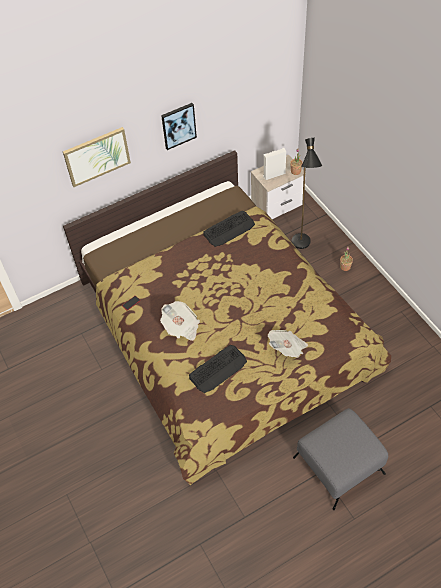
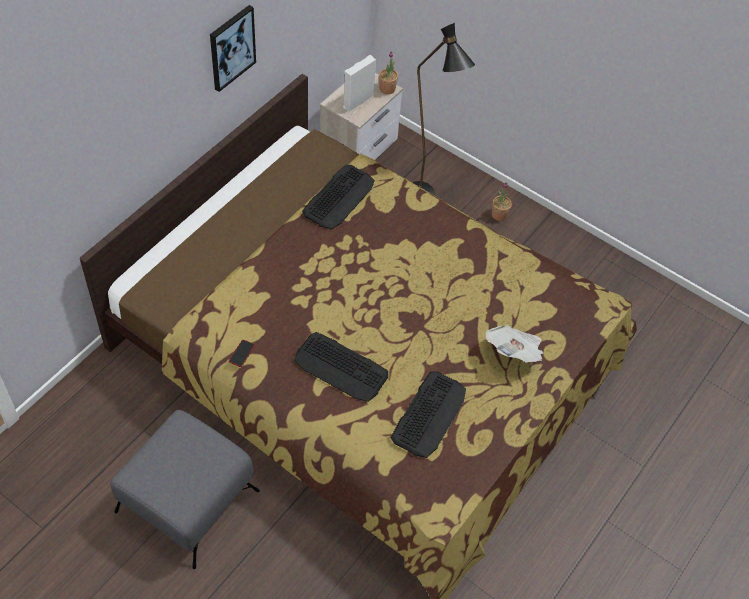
camera: 30 degrees left, 0 degrees up
(97, 156) = (124, 124): picture -> none
(181, 327) = (341, 368): newspaper -> keyboard
(338, 465) = (625, 503): grey ottoman -> grey ottoman (186, 501)

